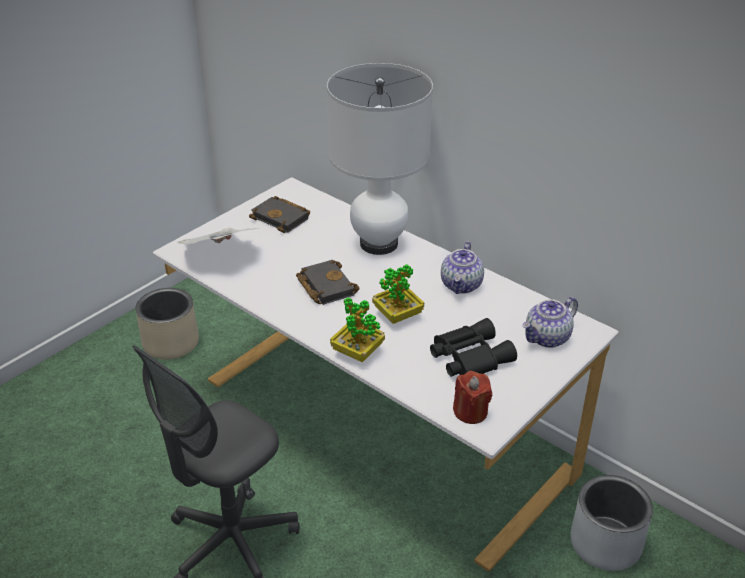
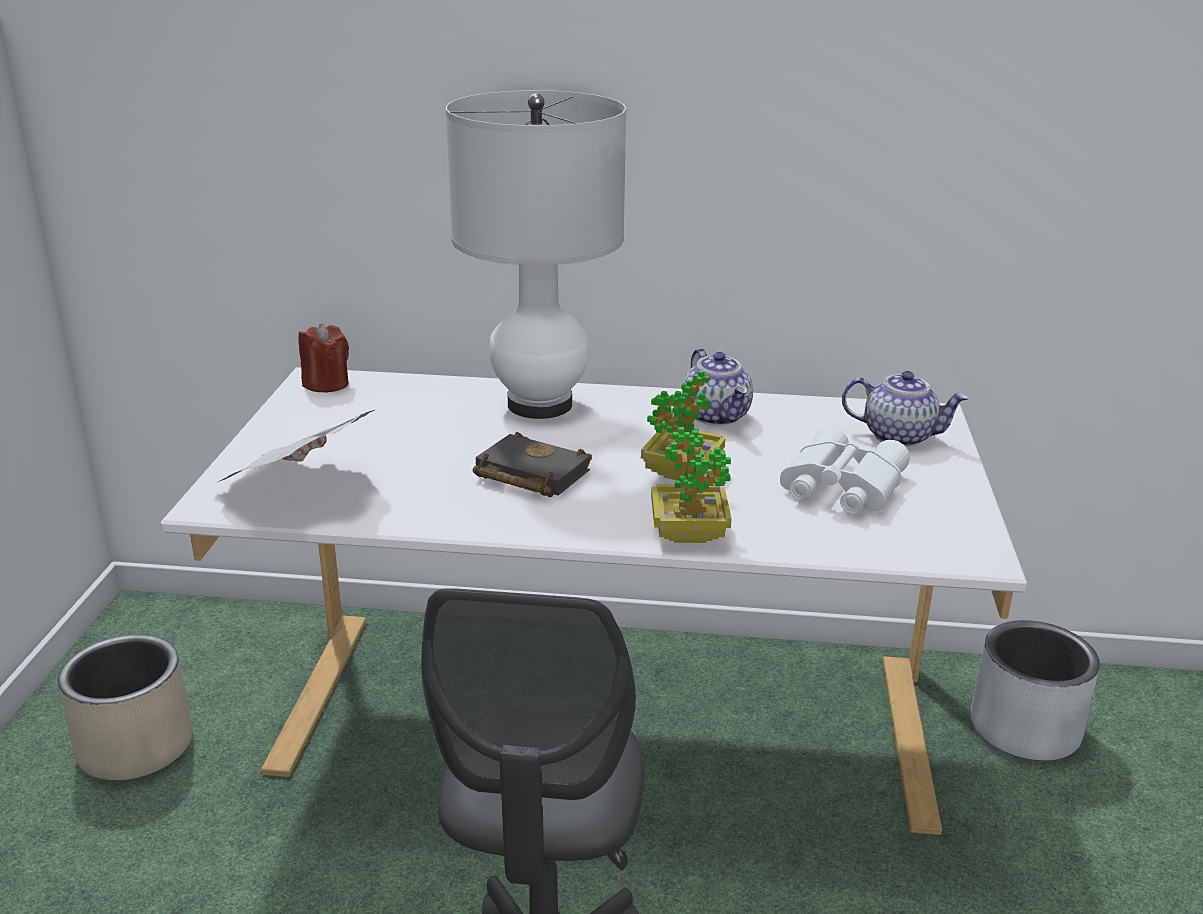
camera: 35 degrees left, 10 degrees down
(282, 218) = (348, 416): black book -> none
(468, 356) = (839, 487): black binoculars -> white binoculars
(470, 412) = (933, 545): red candle -> red candle (326, 384)
(547, 338) = (899, 436): teapot -> teapot turned 90 degrees counterclockwise

